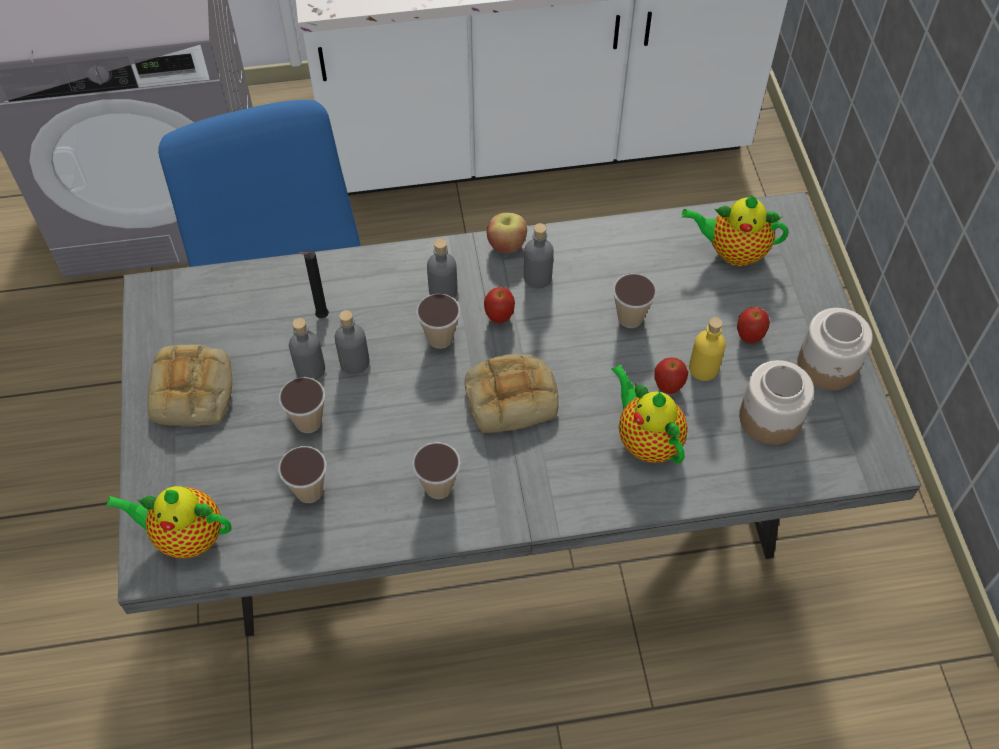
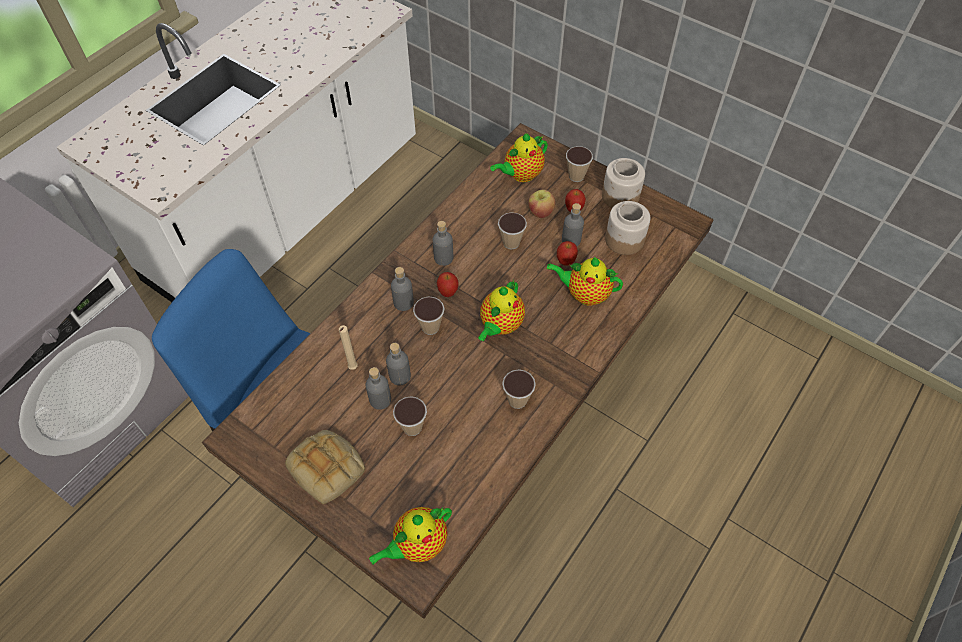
camera: 45 degrees left, 0 degrees up
(309, 491) = (455, 461): cup -> cup (576, 176)
(320, 317) = (352, 369): black candle -> beige candle
(501, 509) = (481, 412): grey dining table -> brown dining table
(506, 244) = (408, 253): apple -> apple (540, 212)
(512, 396) = (500, 326): bread -> teapot
(703, 368) = (571, 240): yellow bottle -> grey bottle

